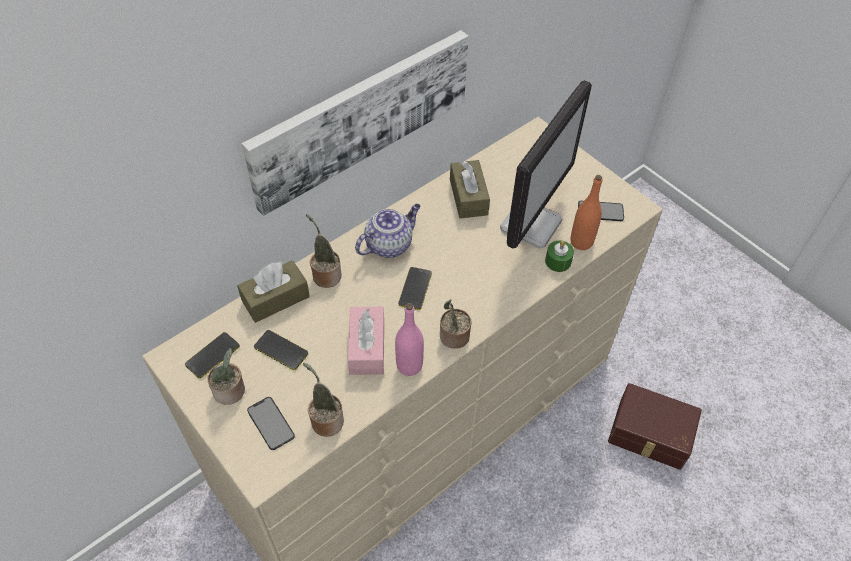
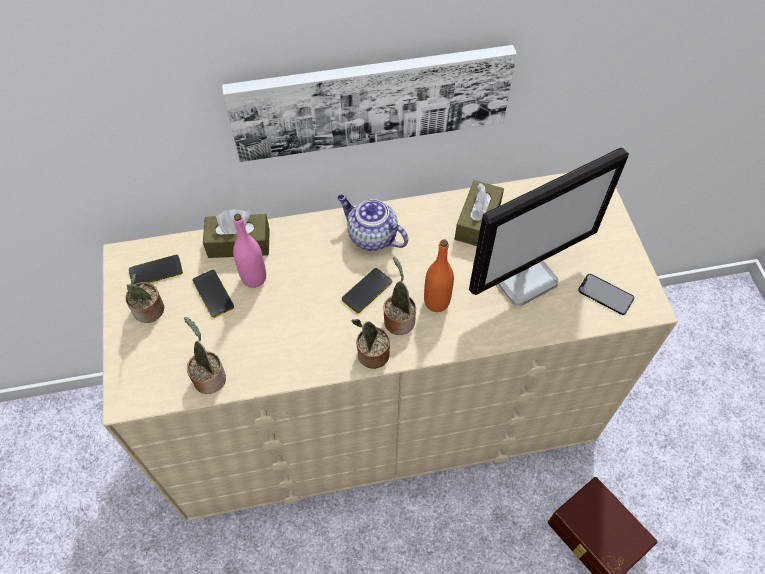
camera: 30 degrees right, 5 degrees up
(270, 423) = (163, 356): phone -> none
(325, 275) = (295, 240): potted plant -> potted plant (398, 319)
(367, 347) = (287, 327): pink tissue box -> none
(389, 244) = (371, 236): teapot -> teapot turned 135 degrees counterclockwise
(409, 365) = (313, 362): pink bottle -> pink bottle (254, 278)
(558, 261) = (525, 327): green candle -> none
(581, 242) = (563, 318): orange bottle -> orange bottle (436, 302)

